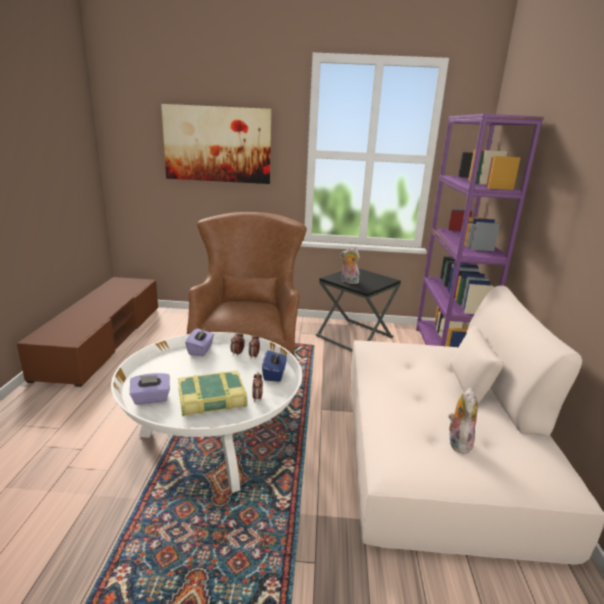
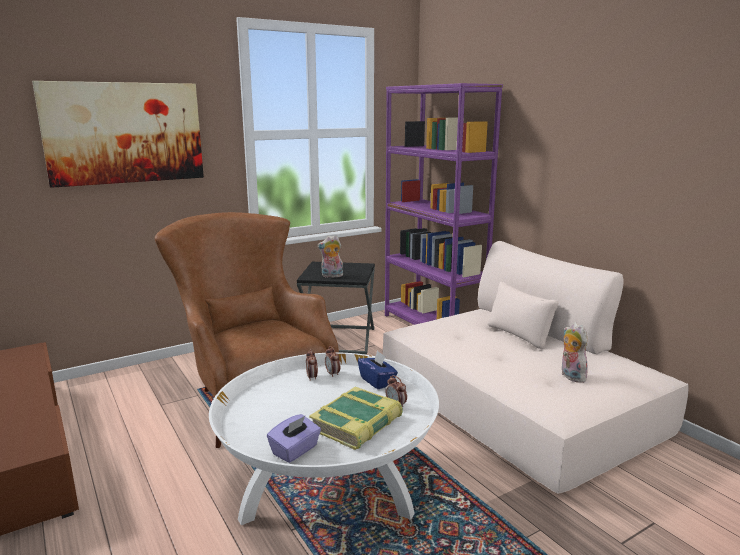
camera: 35 degrees left, 5 degrees down
(201, 350) = (269, 388): purple tissue box -> none

